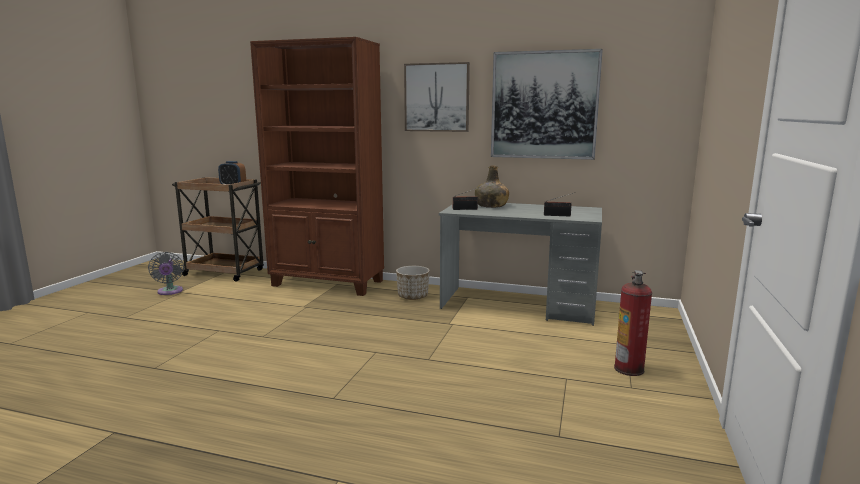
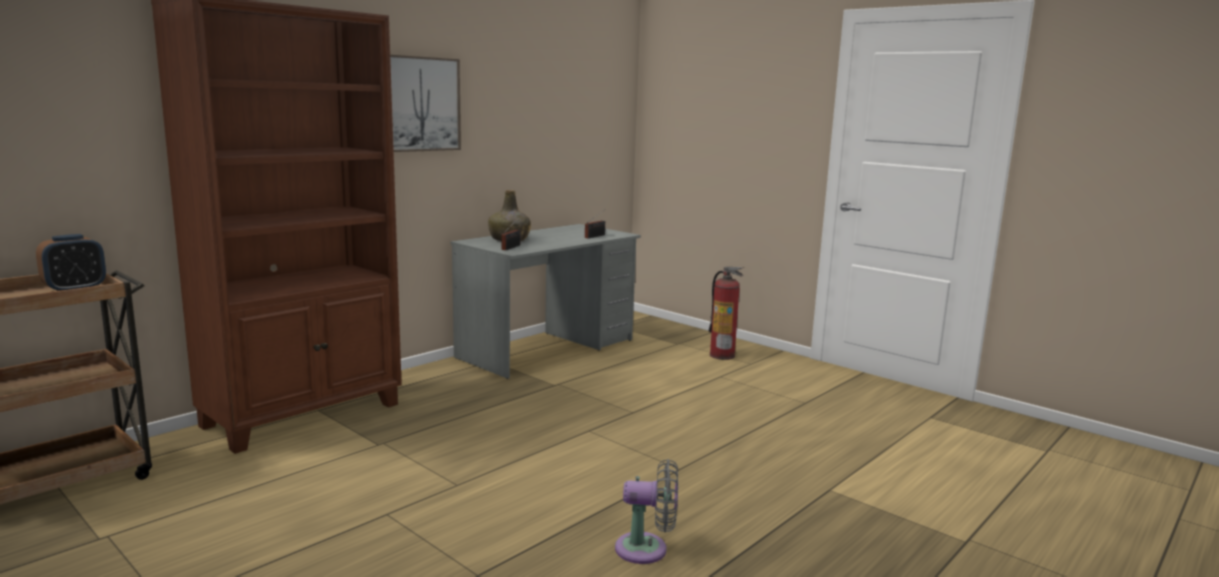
camera: 65 degrees left, 0 degrees up
(170, 292) = (76, 549): grey fan -> grey fan (647, 549)
(413, 296) = (447, 382): planter -> none
(544, 105) = (529, 116): picture -> none

